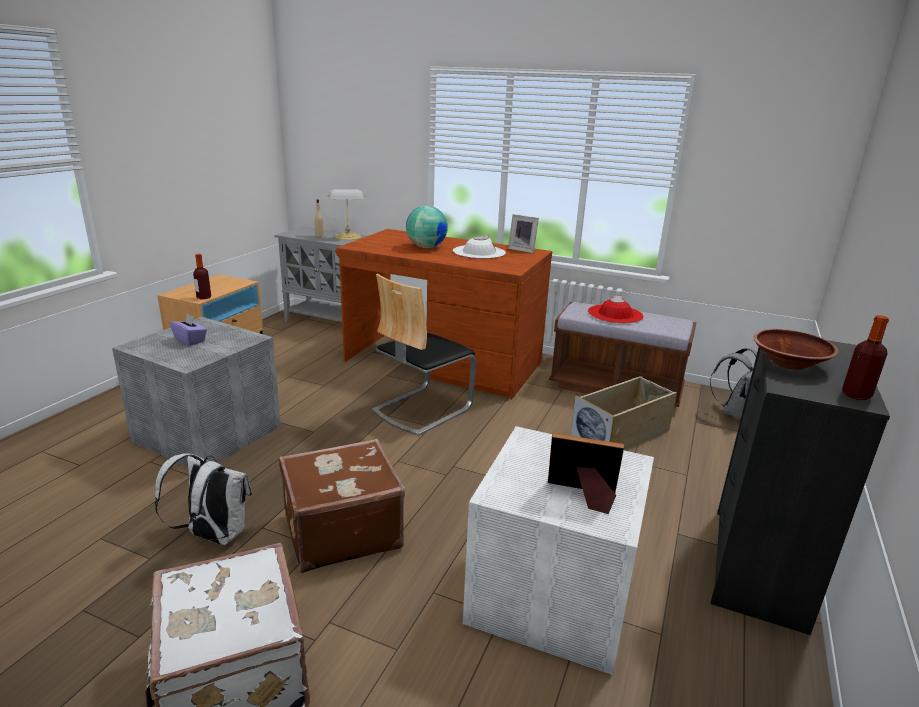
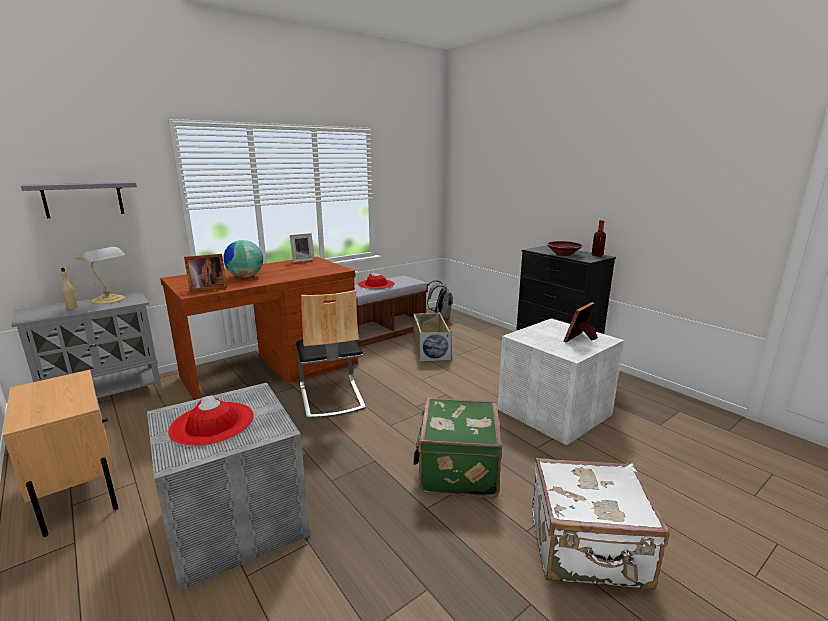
camera: 60 degrees left, 5 degrees down
(190, 340) = (212, 423): purple tissue box -> red hat
(204, 297) = (82, 404): bottle -> none
(213, 536) = (420, 539): white backpack -> none
(341, 531) = (456, 469): brown suitcase -> green suitcase
(356, 143) = (83, 199): none -> grey shelf
(373, 246) = (206, 288): none -> picture frame
(479, 252) = (287, 268): white hat -> none

